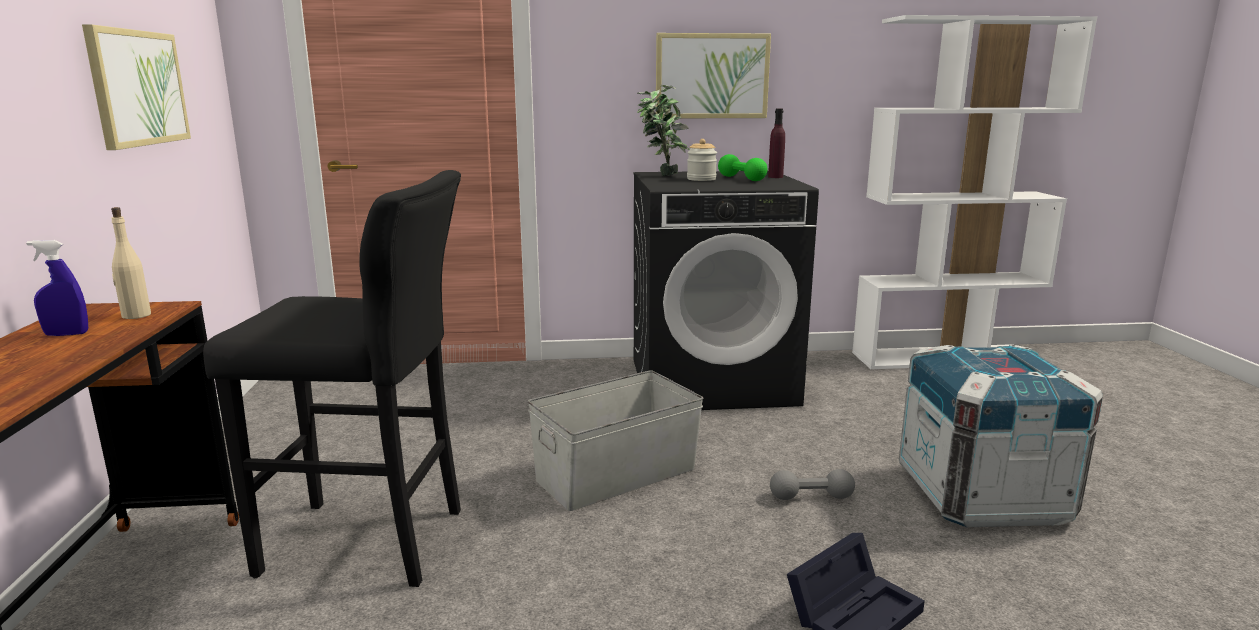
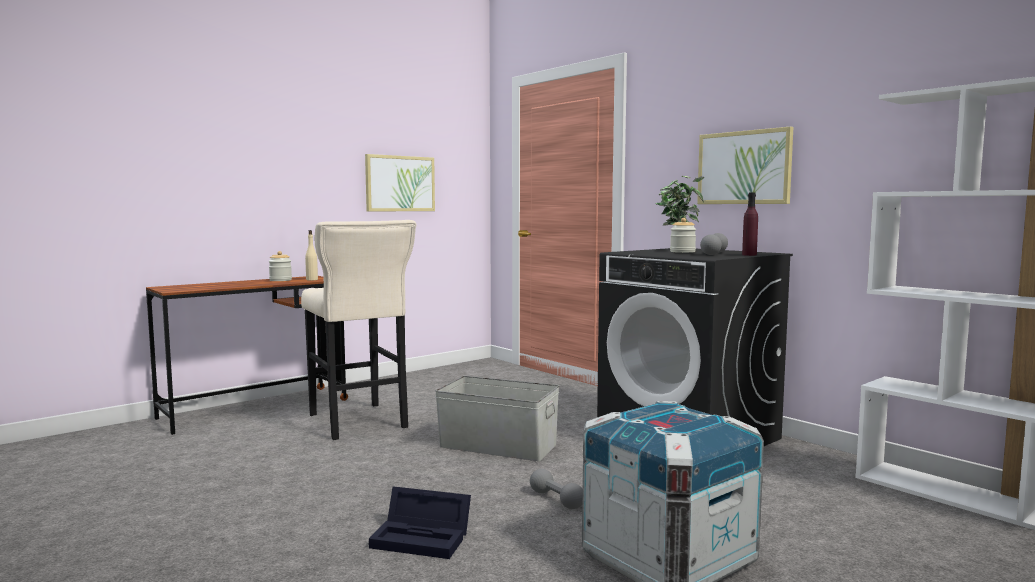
camera: 55 degrees right, 10 degrees down
(66, 334) = (280, 280): blue spray bottle -> jar
(373, 543) = (358, 423): black stool -> beige stool
(741, 178) = (714, 253): green dumbbell -> grey dumbbell

